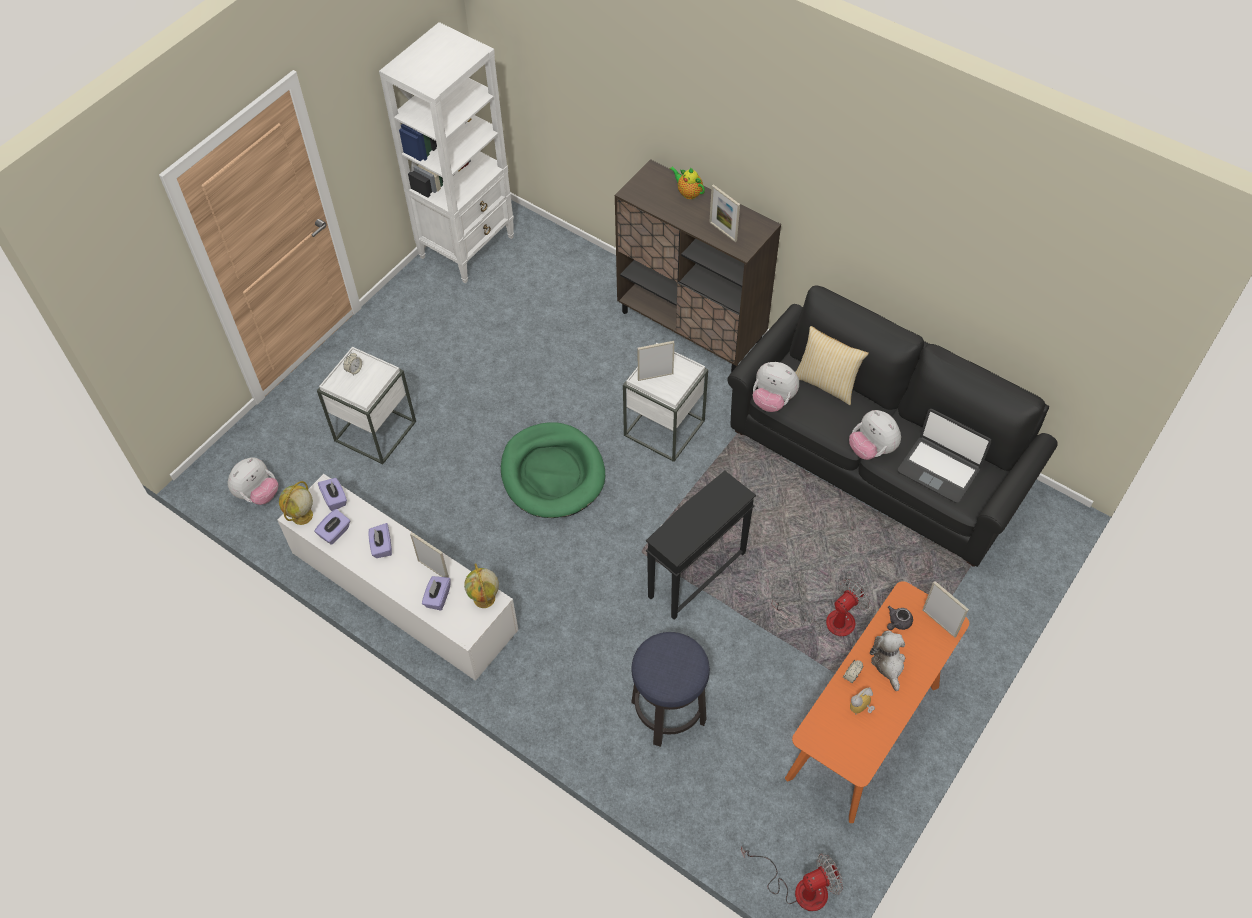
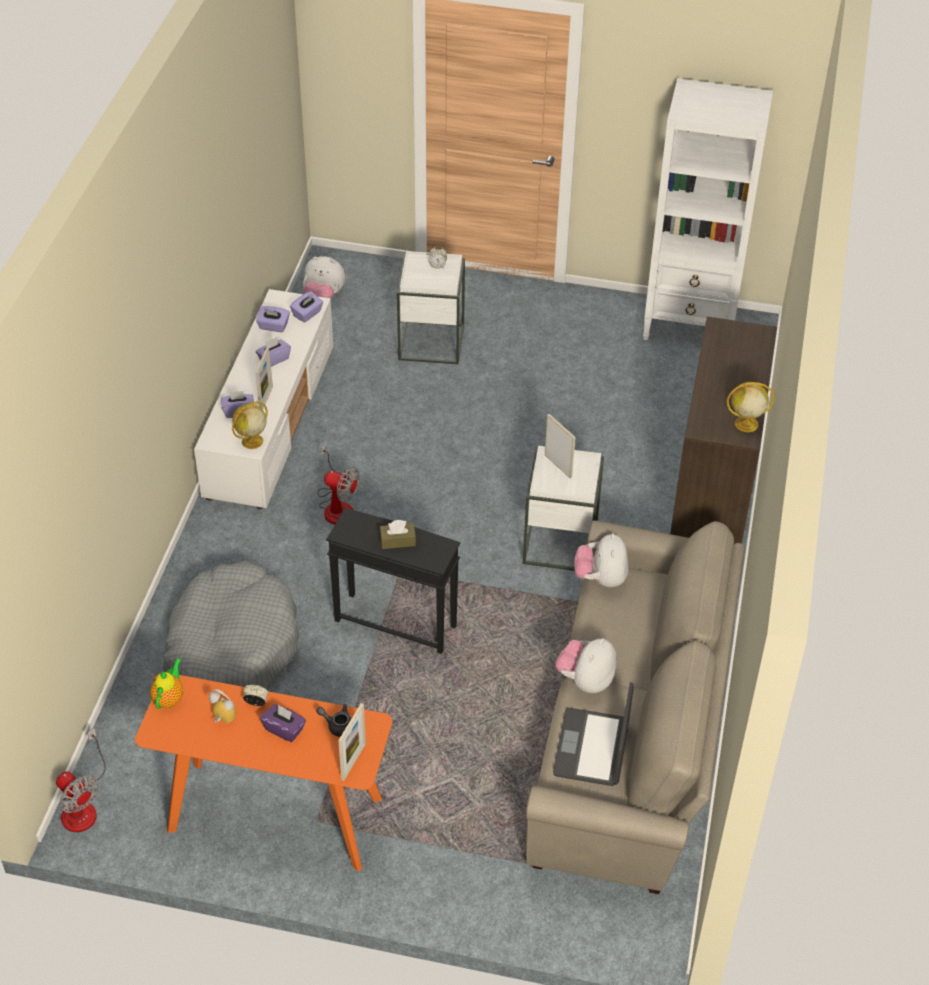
camera: 65 degrees right, 10 degrees down
(302, 516) = (279, 301): globe -> globe (745, 424)
(552, 473) = (455, 477): green dog bed -> none
(668, 711) = (231, 647): stool -> grey dog bed
(688, 193) = (750, 367): teapot -> teapot (169, 698)
(703, 514) = (397, 541): none -> brown tissue box
(723, 231) = (715, 407): picture frame -> none
(826, 383) = (652, 617): pillow -> none
(828, 621) = (393, 749): fan -> fan (337, 505)
(879, 458) = (631, 739): black sofa -> beige sofa
(888, 663) = (284, 729): plush toy -> purple tissue box

